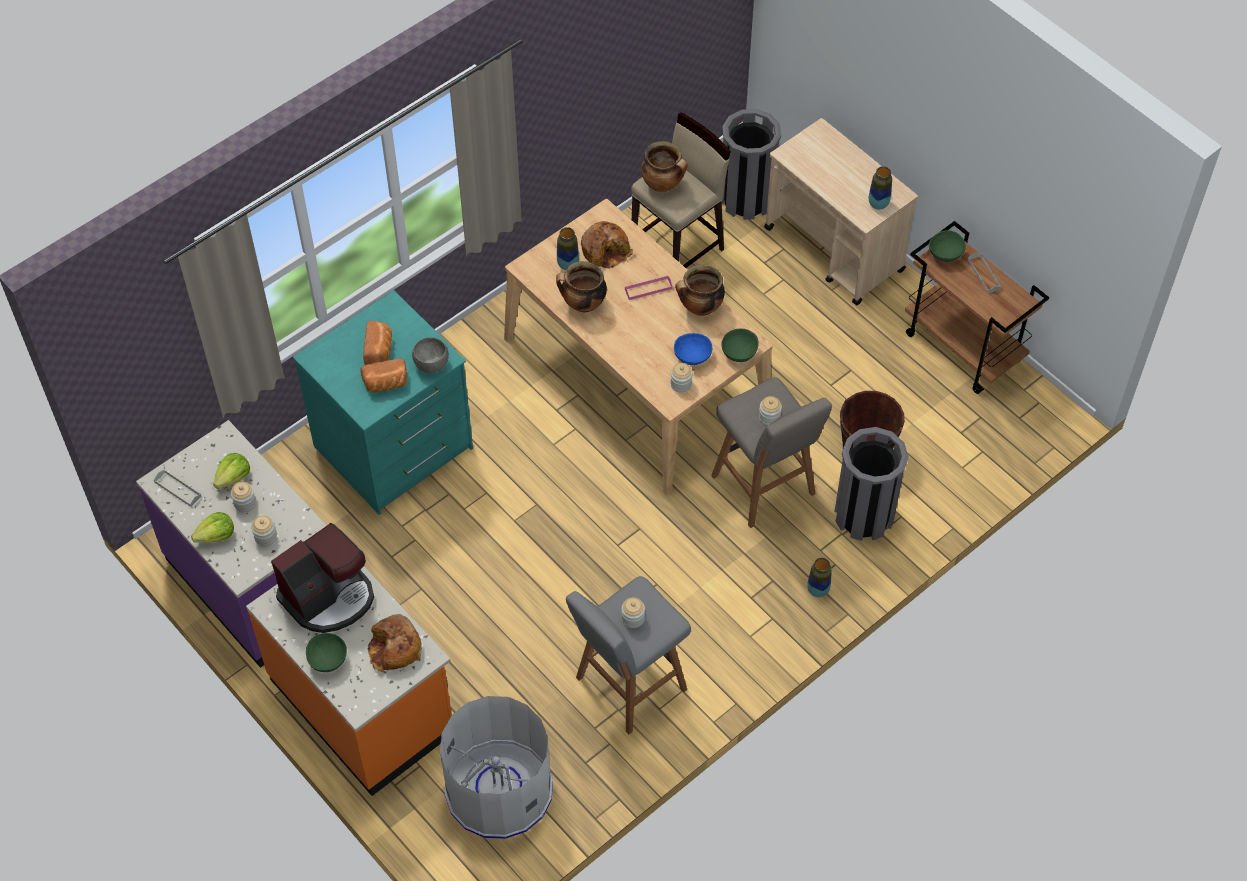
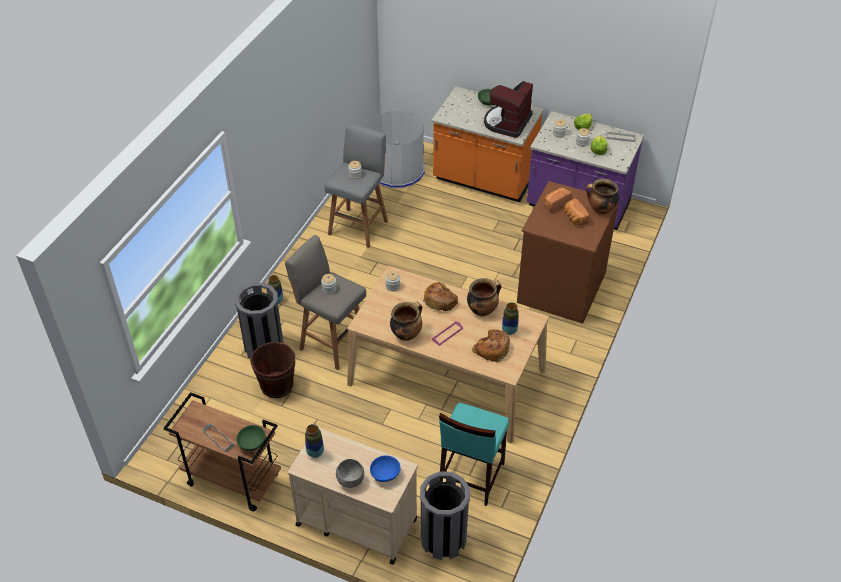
camera: 155 degrees right, 10 degrees down
(394, 449) = (560, 287): turquoise dresser -> brown dresser
(394, 648) = (460, 115): bread -> bread (440, 300)
(432, 364) = (538, 221): grey bowl -> grey bowl (350, 480)
(663, 185) = (485, 422): cooking pot -> cooking pot (600, 210)
(678, 249) = (470, 476): beige stool -> turquoise stool
(692, 356) = (395, 303): blue bowl -> blue bowl (385, 474)
(739, 352) = (366, 316): green bowl -> none

